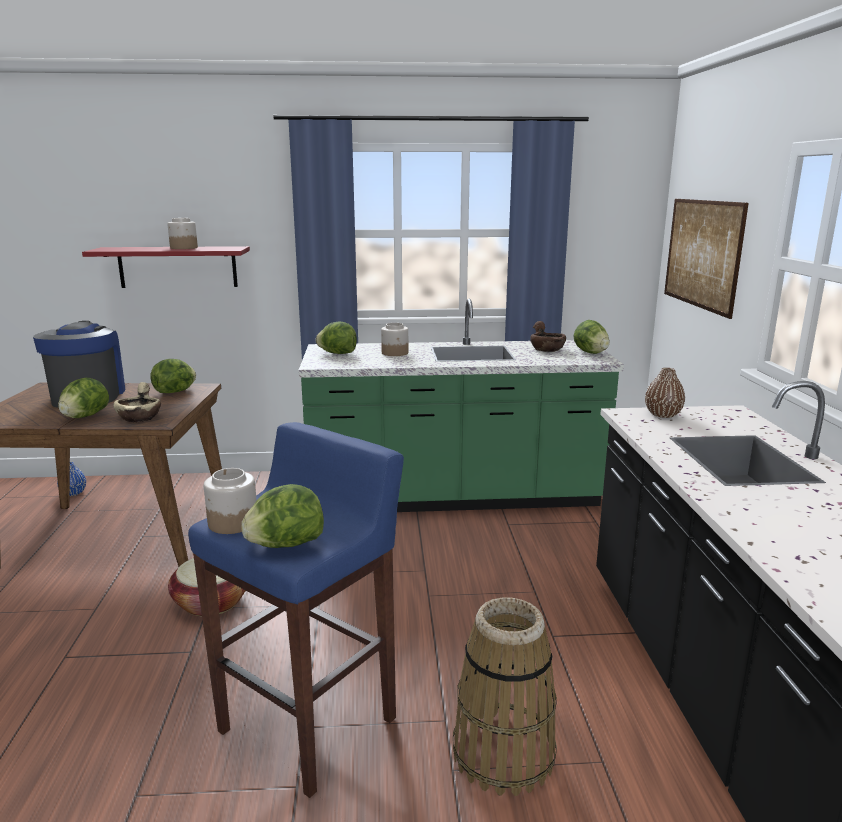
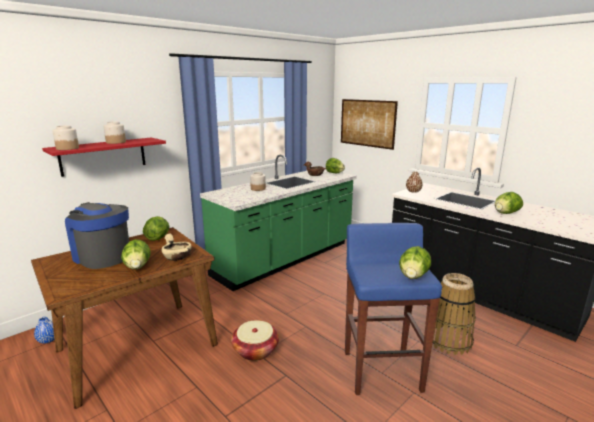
camera: 40 degrees left, 0 degrees up
(232, 522) = (375, 277): jar -> jar (67, 148)
(337, 353) = (231, 195): lettuce -> lettuce (505, 213)

